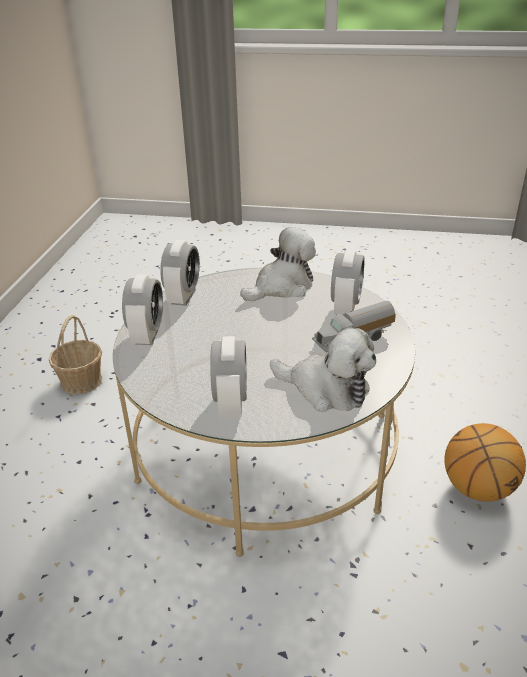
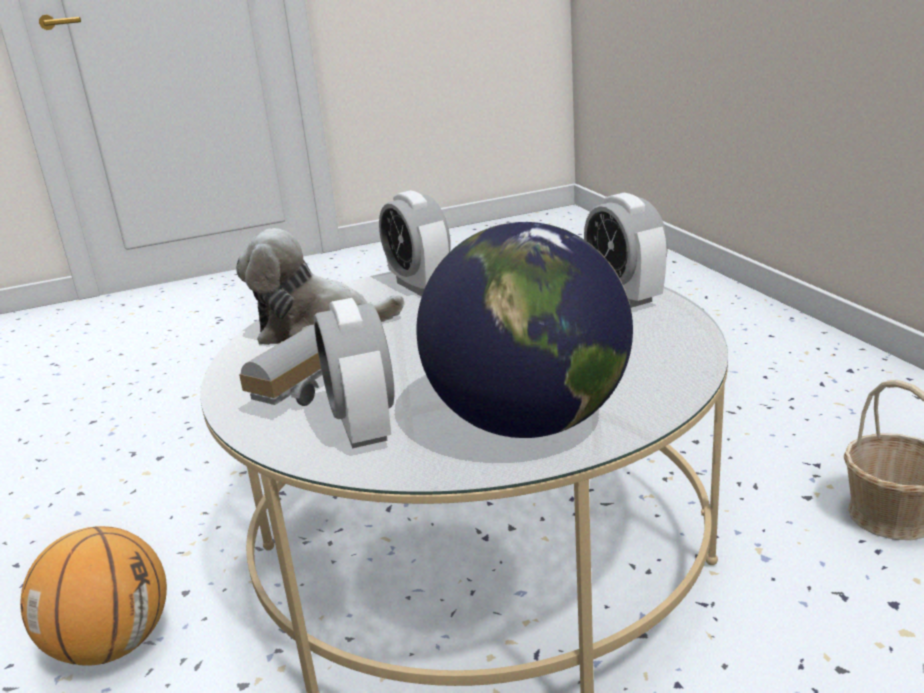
camera: 150 degrees right, 10 degrees down
(183, 297) = (674, 346): alarm clock -> none
(282, 287) = (530, 422): plush toy -> globe

